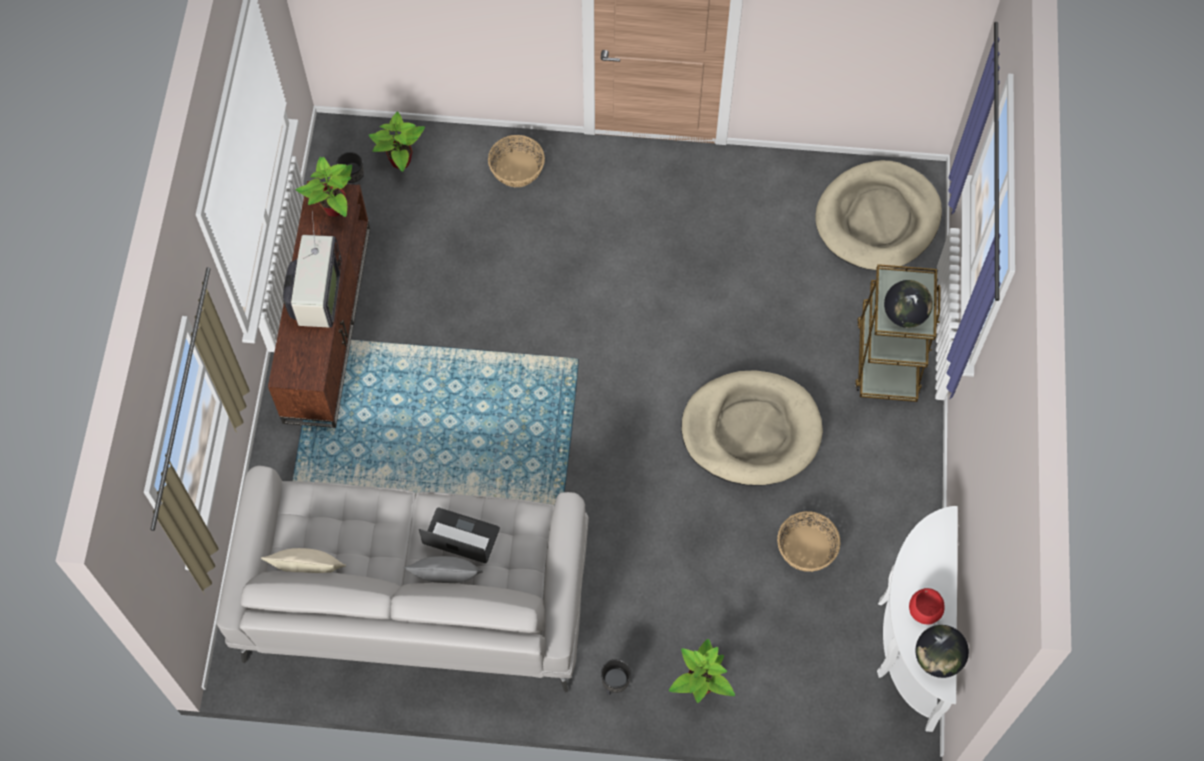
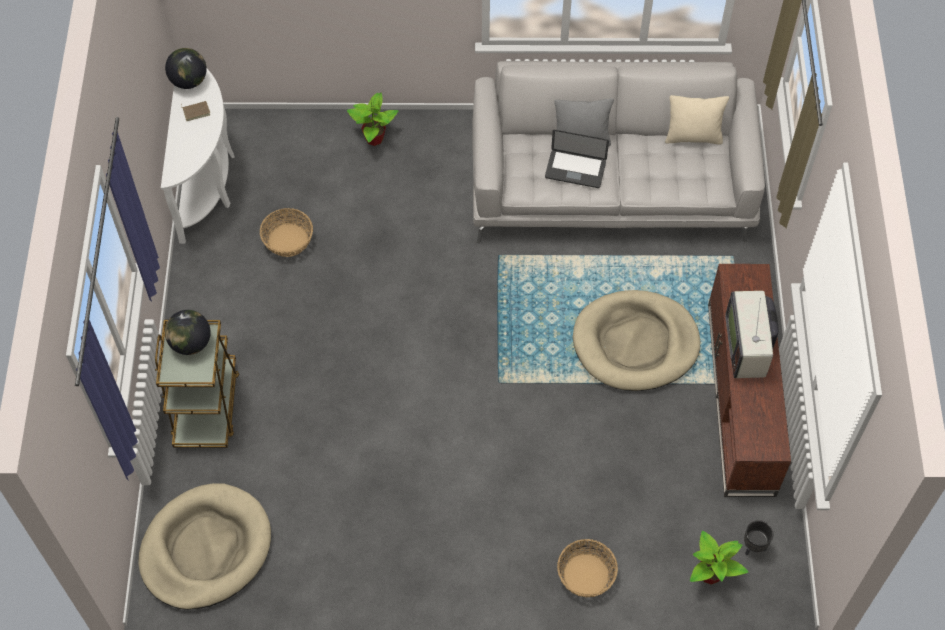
camera: 175 degrees right, 5 degrees down
(333, 208) = (756, 433): potted plant -> none
(615, 685) = (441, 134): black planter -> none
(751, 431) = (335, 331): beige dog bed -> beige dog bed (635, 343)
(924, 611) = (196, 111): red bowl -> brown book

